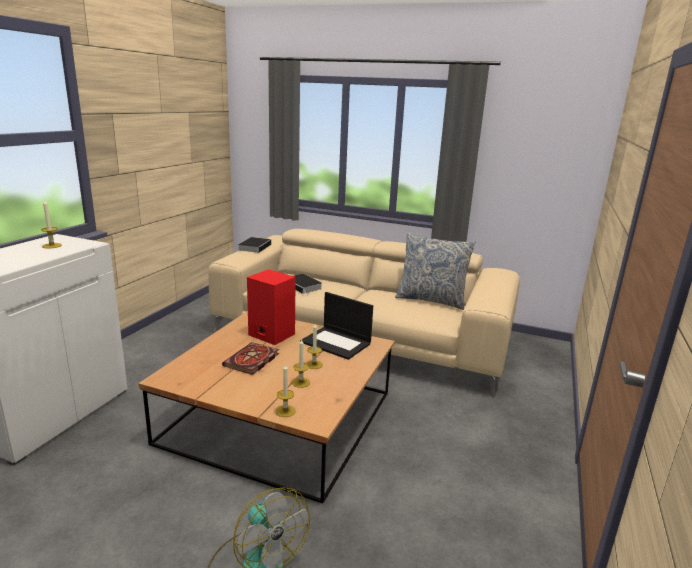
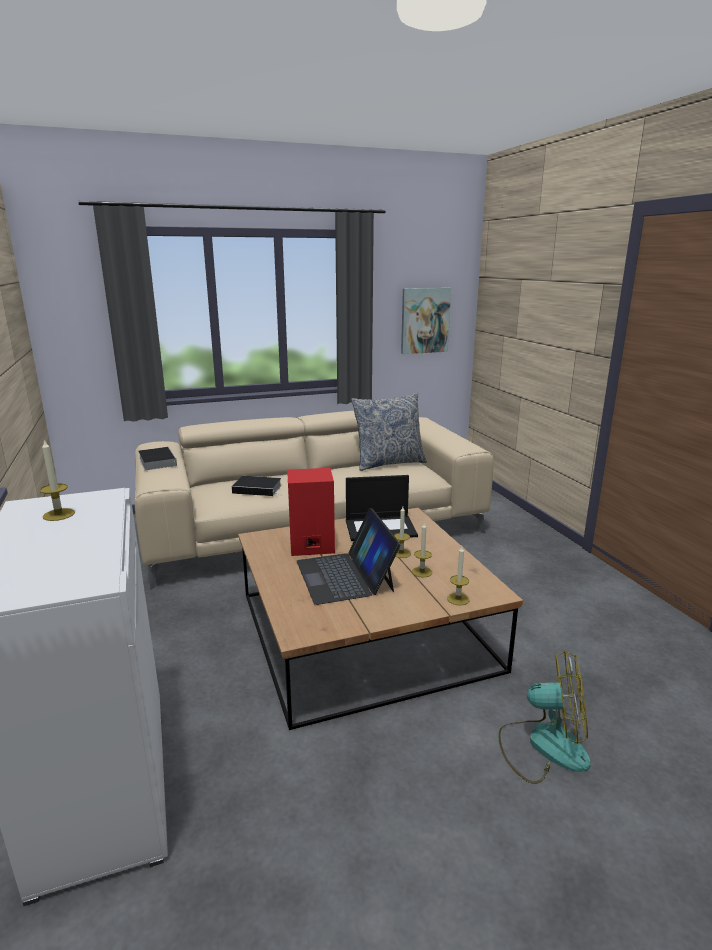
camera: 40 degrees left, 0 degrees up
(252, 361) = (345, 575): book -> laptop
(540, 175) = (424, 320): none -> picture

